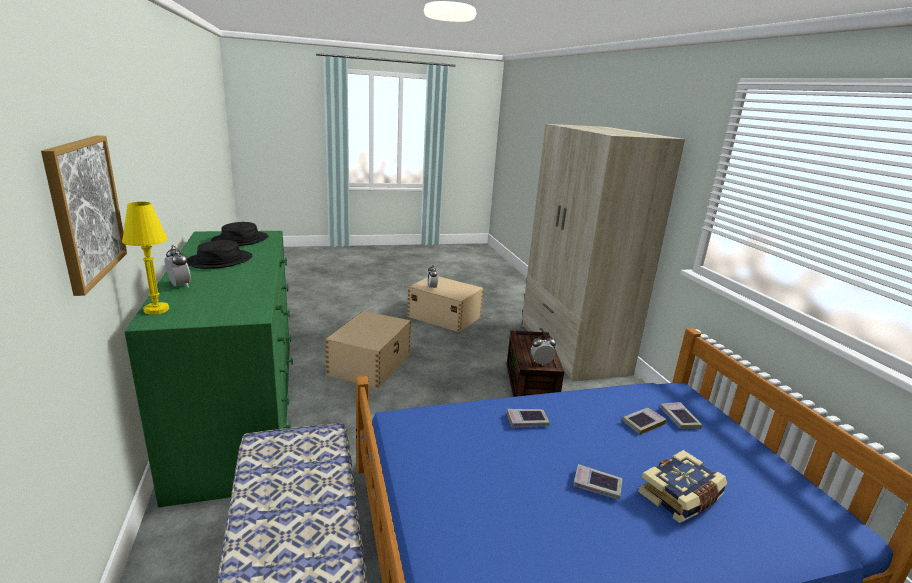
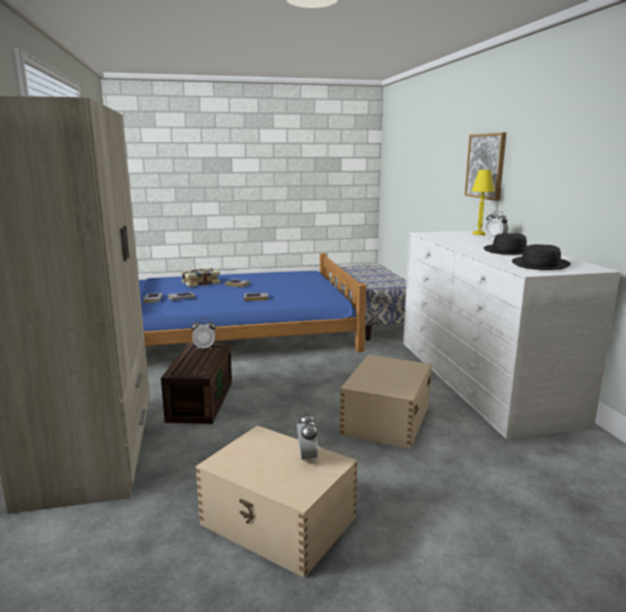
camera: 175 degrees left, 5 degrees down
(239, 408) = (481, 378): green dresser -> white dresser

